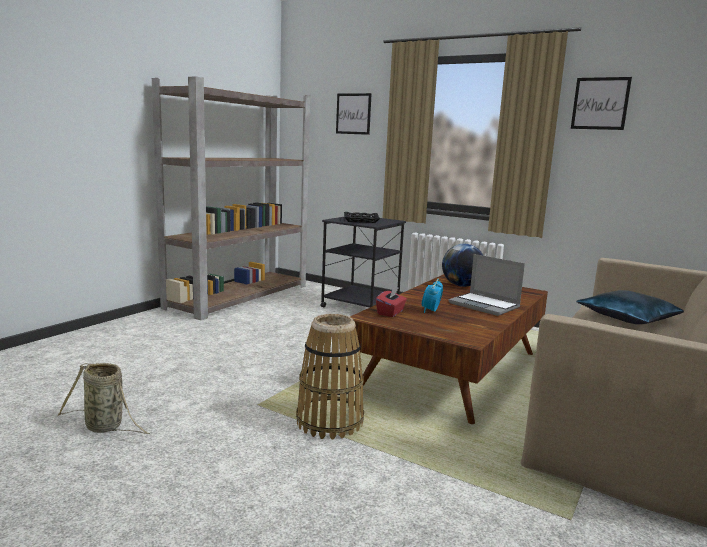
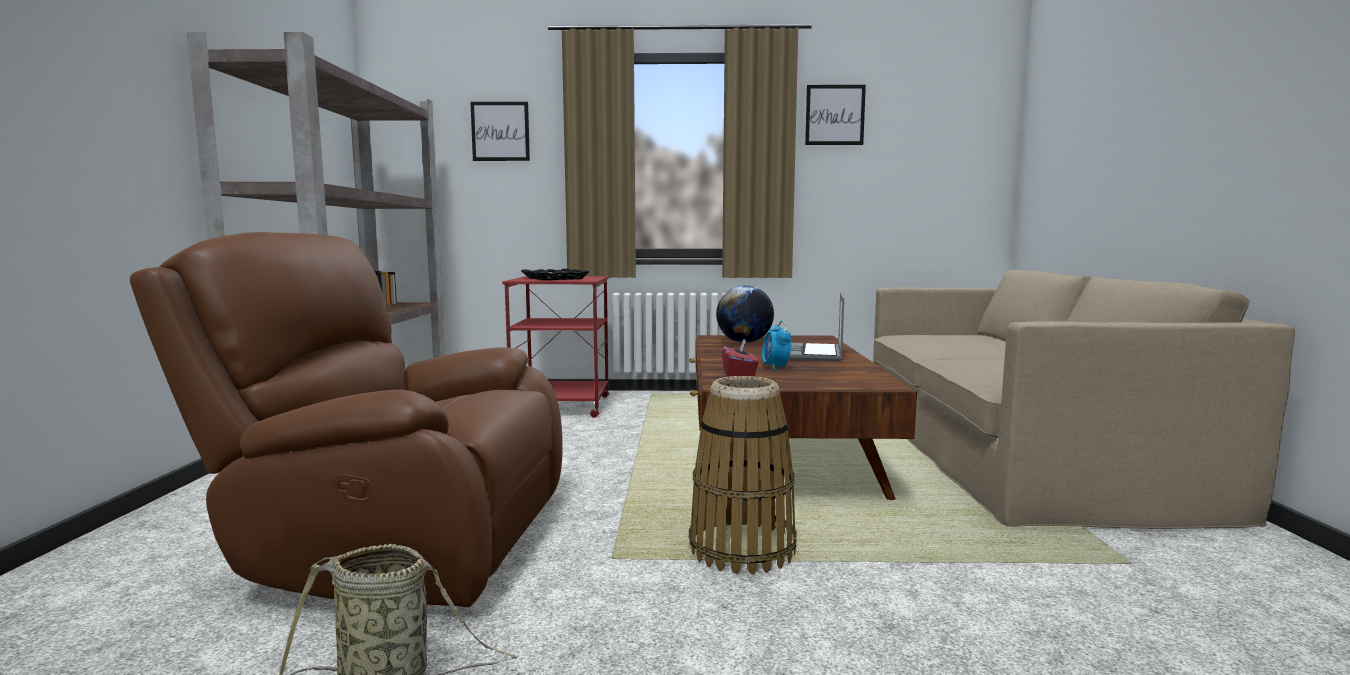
camera: 30 degrees left, 5 degrees down
(181, 367) = (402, 543): none -> brown armchair
(361, 306) = (563, 406): black cart -> red cart
(485, 305) = (814, 354): laptop -> laptop turned 90 degrees clockwise
(627, 317) = (955, 343): blue pillow -> none

